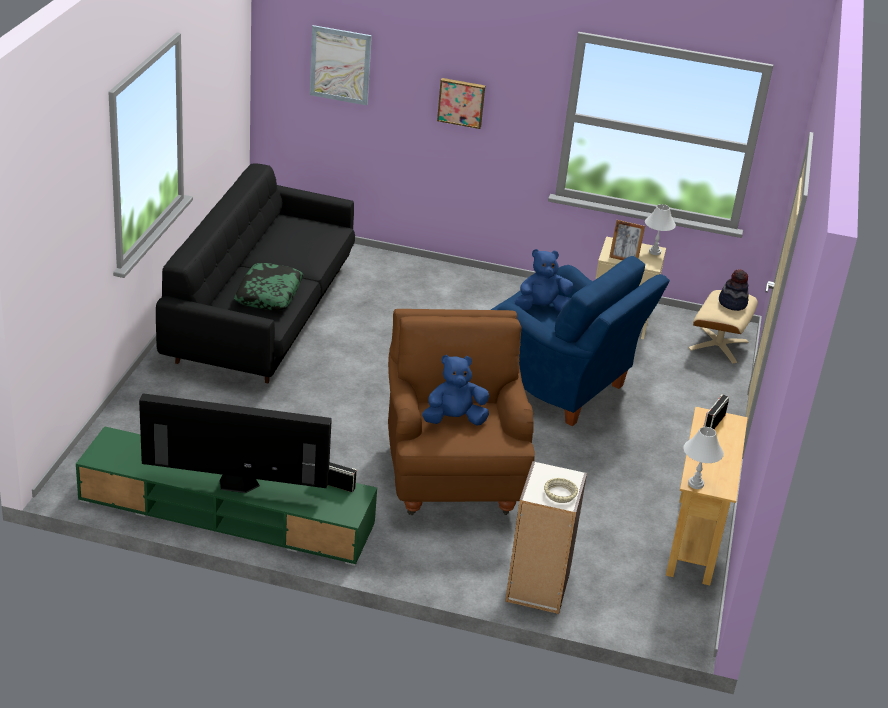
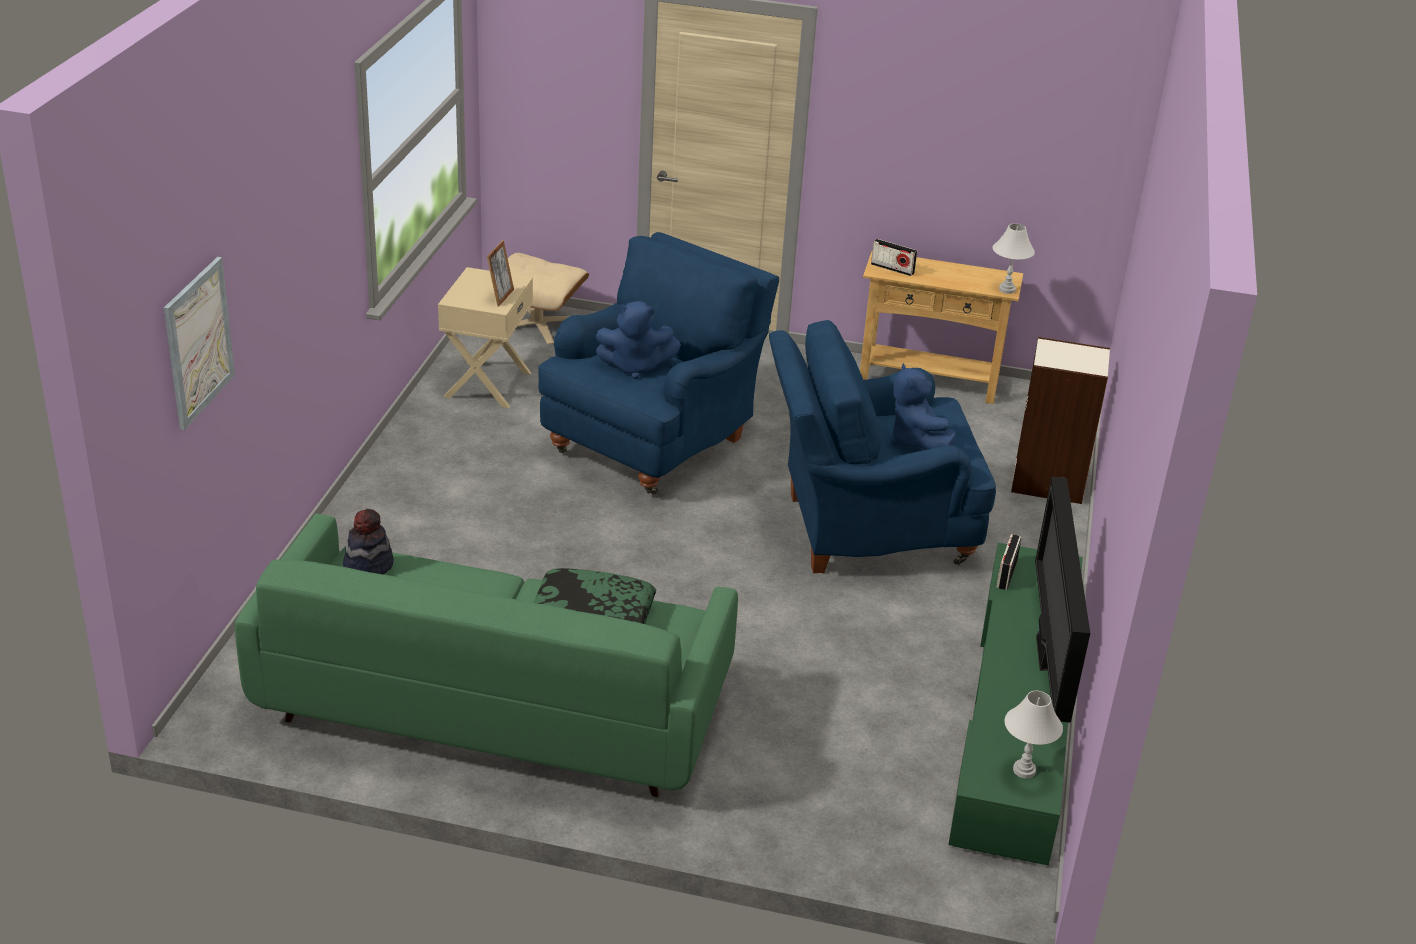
camera: 90 degrees left, 0 degrees up
(263, 314) = (494, 704): black sofa -> green sofa
(451, 474) = (867, 531): brown armchair -> blue armchair
(461, 102) = (298, 268): picture -> none
(541, 308) = (635, 366): blue plush toy -> blue plush toy turned 75 degrees counterclockwise
(559, 494) = (1085, 354): beige bowl -> none
(654, 252) = (480, 275): white table lamp -> white table lamp (1023, 770)
(732, 303) = (539, 265): hat -> hat (368, 565)

